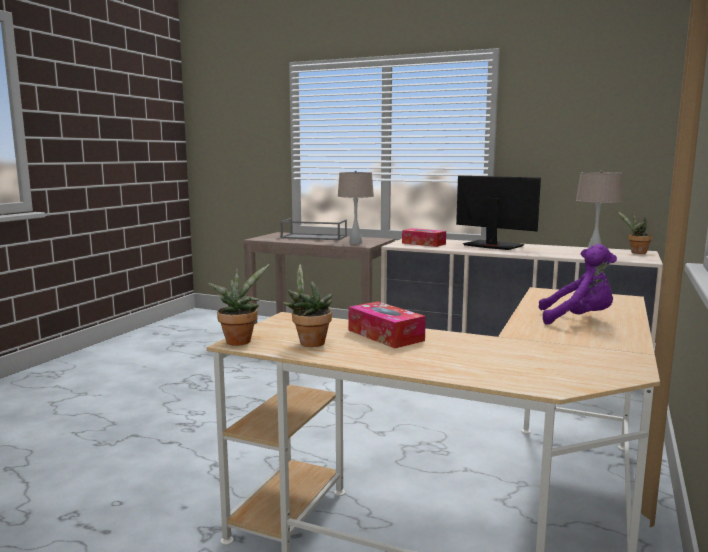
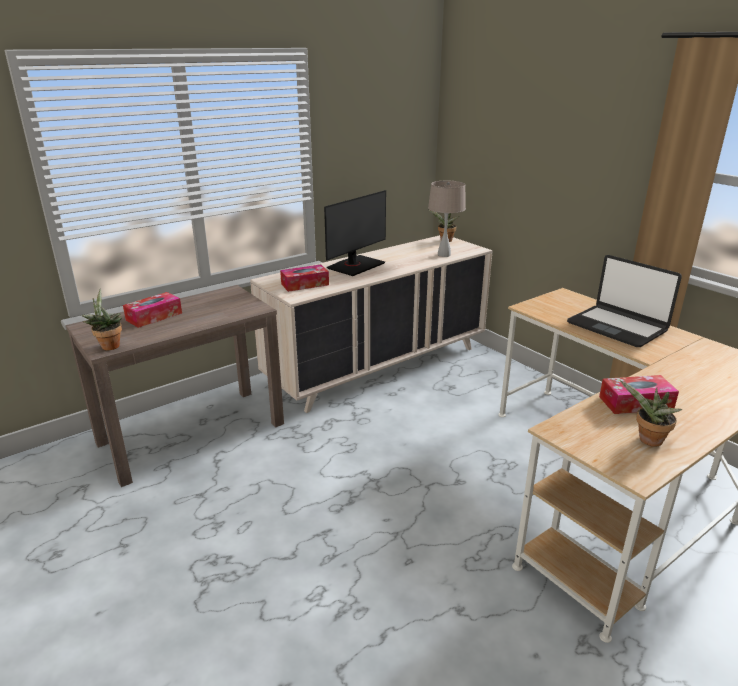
camera: 60 degrees left, 15 degrees up
(239, 340) = (631, 474): potted plant -> potted plant (109, 345)
(313, 237) = (154, 316): grey tray -> tissue box
(355, 243) = (234, 307): beige table lamp -> none
(493, 245) = (355, 266): monitor -> monitor turned 150 degrees clockwise
(578, 319) = (617, 327): purple plush toy -> laptop

